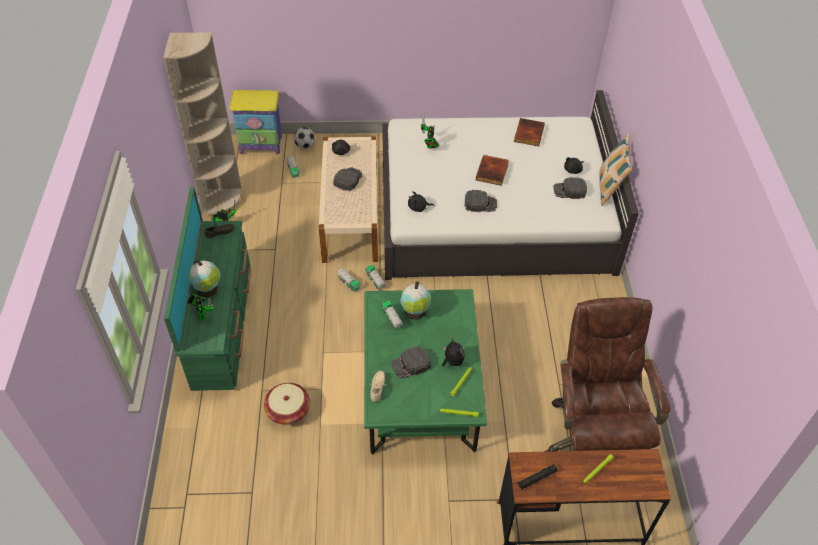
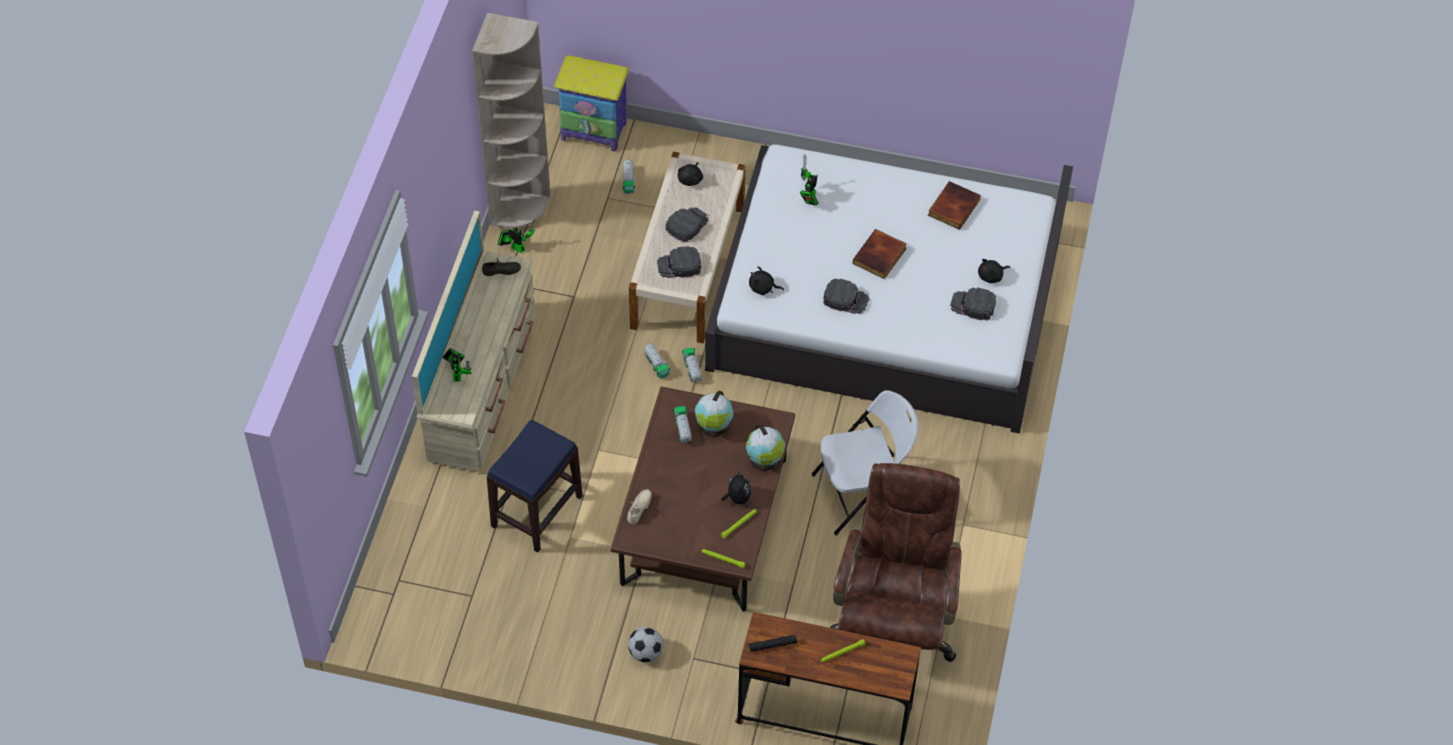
camera: 15 degrees right, 5 degrees up
(208, 289) = (470, 344): globe -> globe (764, 461)
(223, 326) = (483, 388): green dresser -> beige dresser
(288, 410) = (536, 512): basket -> stool
(305, 146) = (655, 146): football -> football (645, 653)
(411, 365) = (687, 490): black cap -> black cap (679, 266)
(420, 388) = (704, 521): green coffee table -> brown coffee table
(530, 341) = (864, 494): none -> white chair
(609, 188) = (1029, 313): pillow -> none

